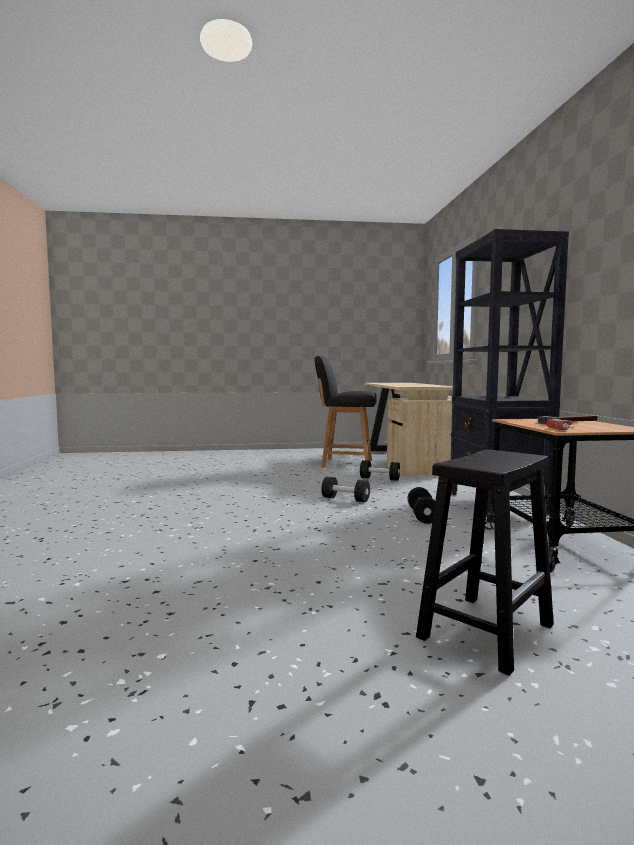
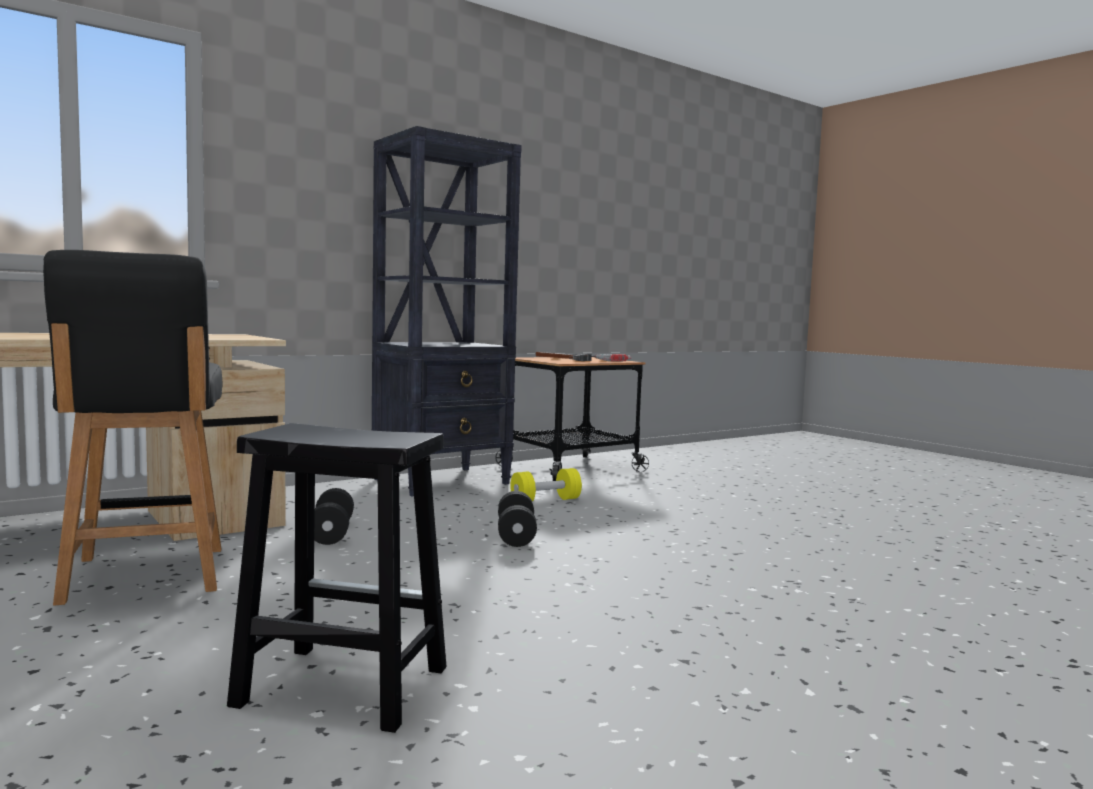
camera: 120 degrees left, 0 degrees up
(422, 516) = (545, 501): black dumbbell -> yellow dumbbell
(486, 630) = (763, 480): black stool -> black stool (339, 686)

